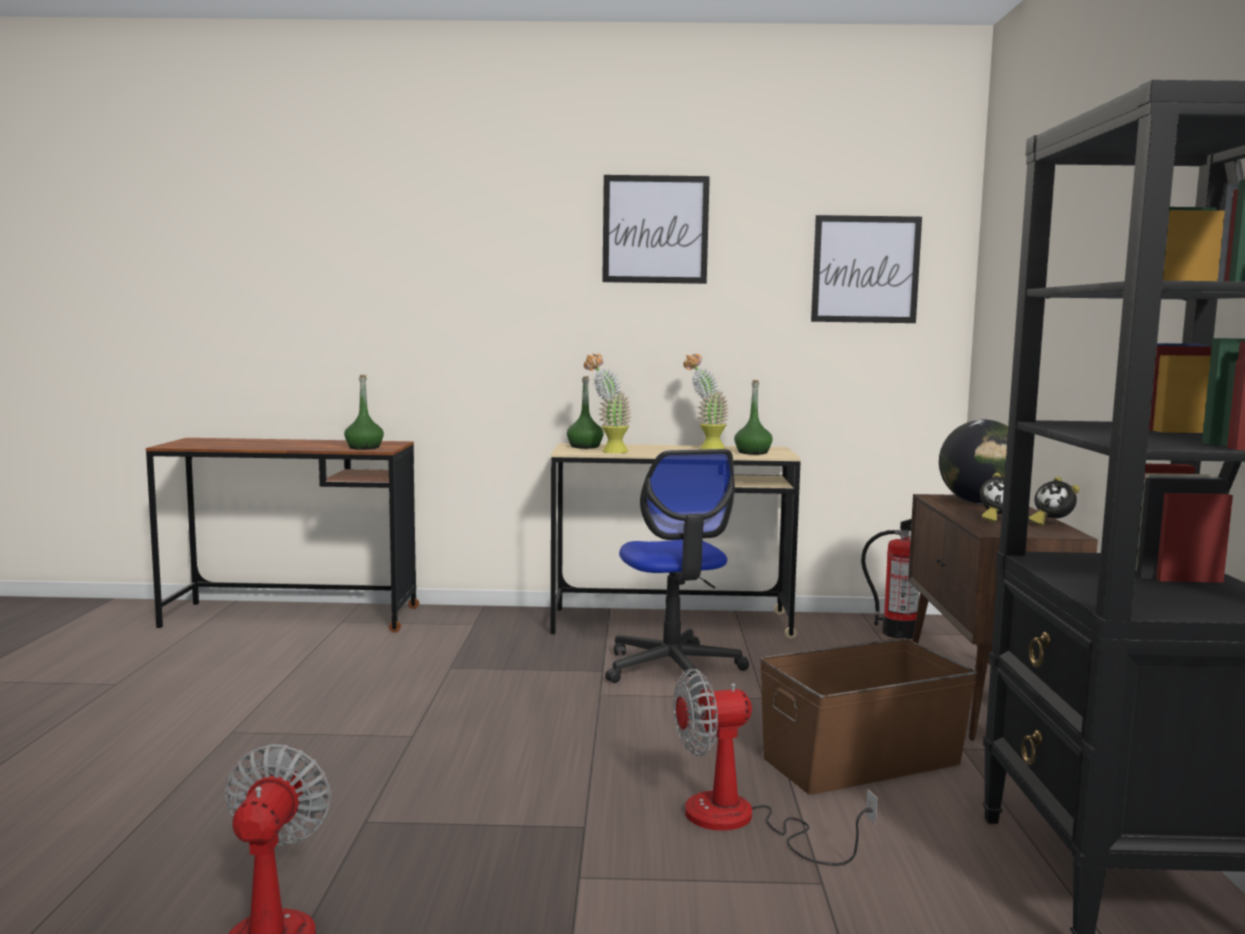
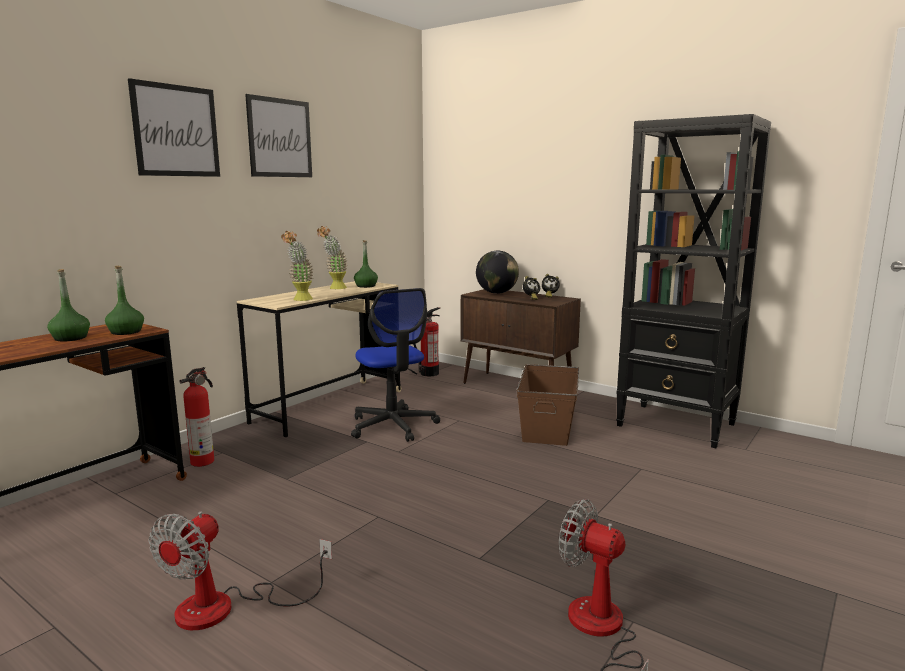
camera: 55 degrees left, 5 degrees up
(445, 625) = (204, 461): none -> fire extinguisher
(584, 447) = (269, 300): green bottle -> green bottle (70, 338)
(673, 669) = (393, 426): office chair -> office chair turned 45 degrees clockwise
(741, 822) = (577, 466): fan -> fan (226, 608)
(865, 269) = (383, 168): picture -> picture (176, 131)

